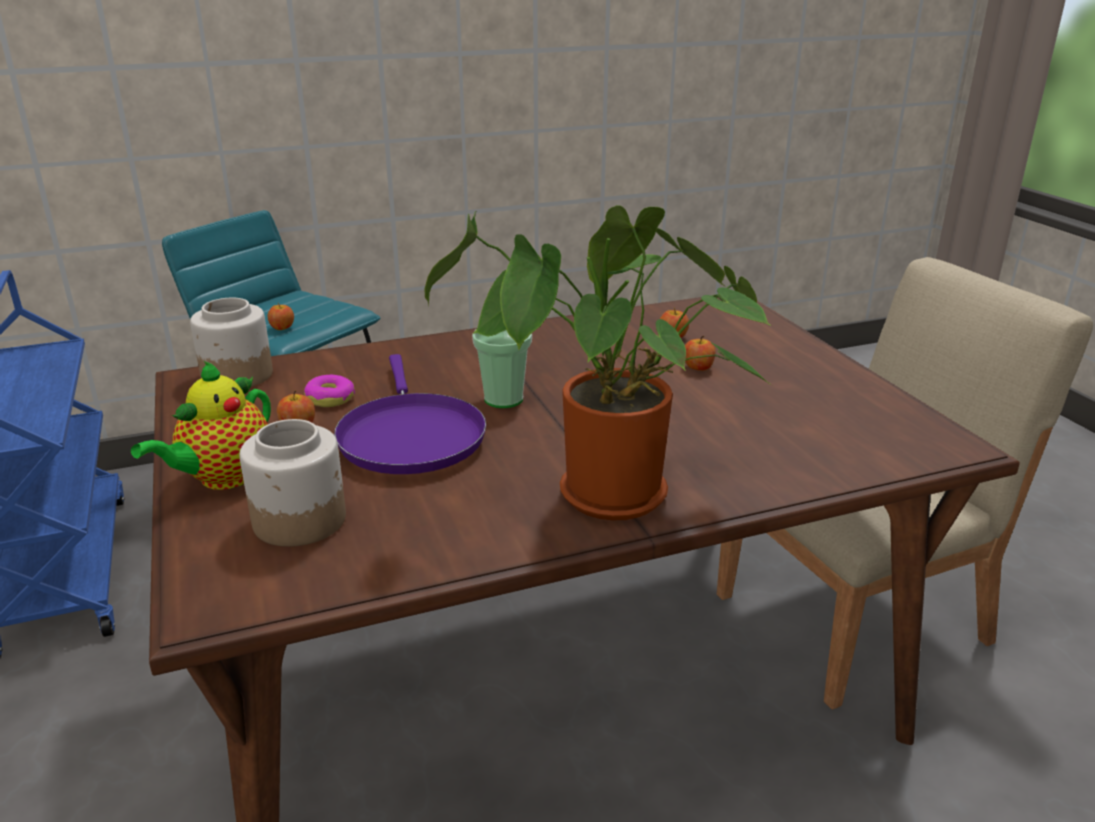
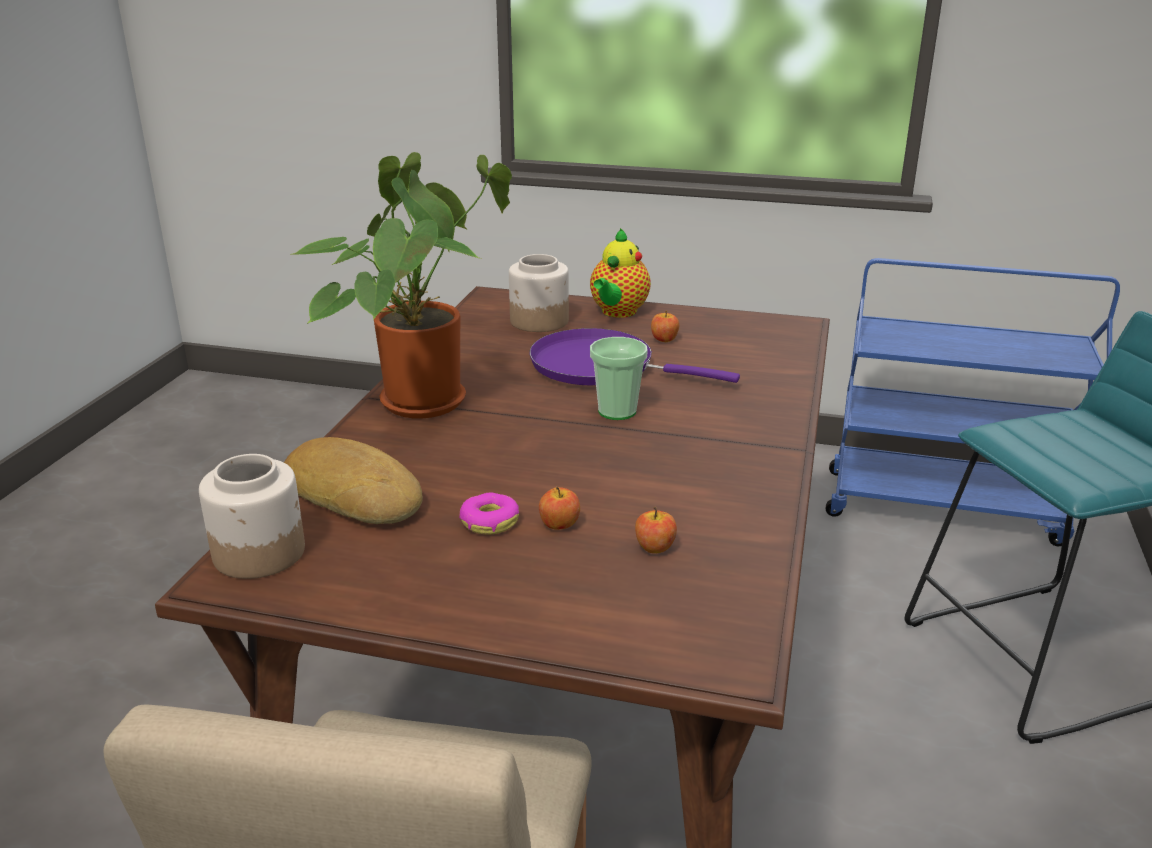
camera: 125 degrees right, 0 degrees up
(223, 478) = (617, 312): teapot -> teapot turned 135 degrees counterclockwise
(236, 375) = (785, 336): jar -> jar (260, 552)
(282, 328) = (1030, 435): apple -> none
(330, 398) = (701, 356): donut -> donut (489, 522)
(796, 451) = (355, 493): none -> bread

